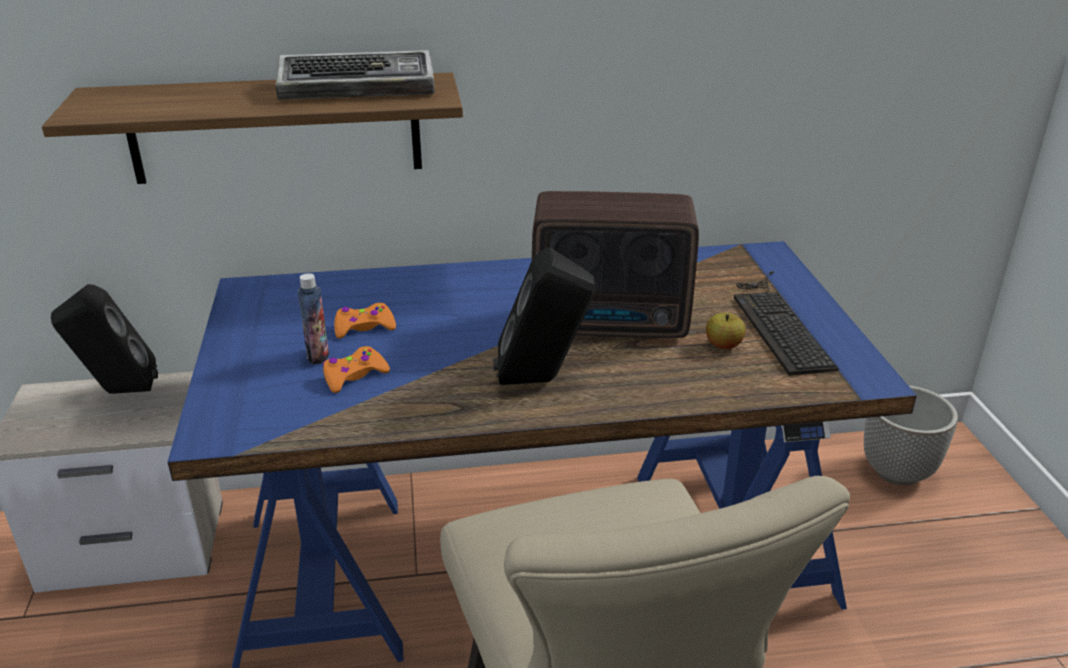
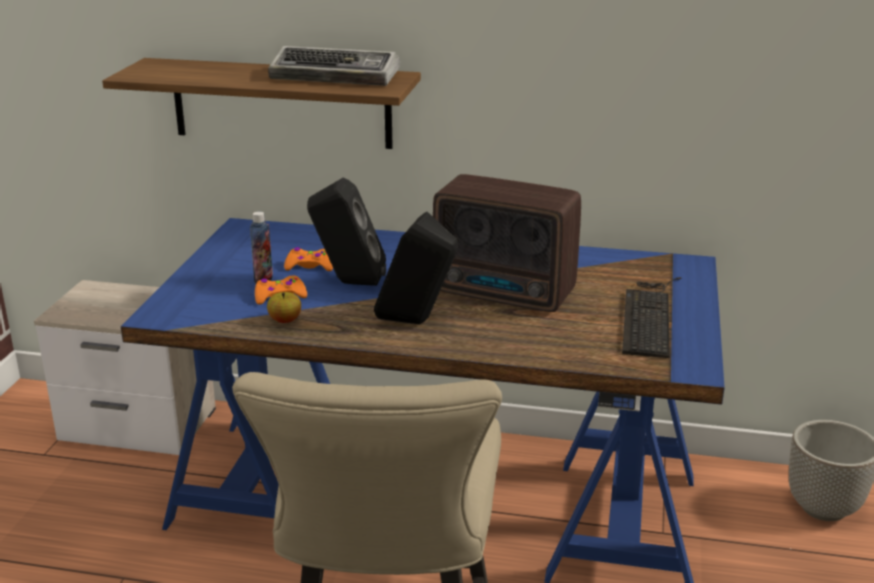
camera: 20 degrees right, 5 degrees down
(118, 392) = (142, 295): black speaker -> black speaker (348, 283)
(723, 345) = (585, 324): apple -> apple (285, 320)

